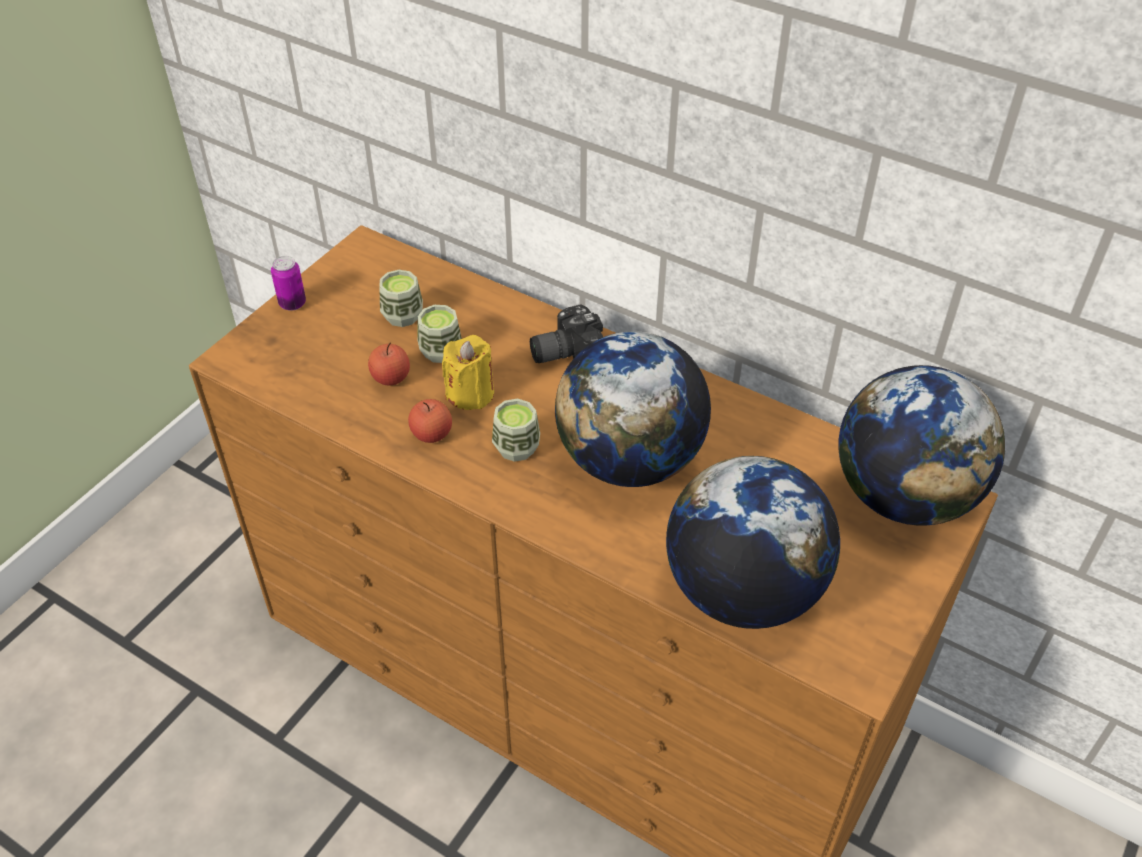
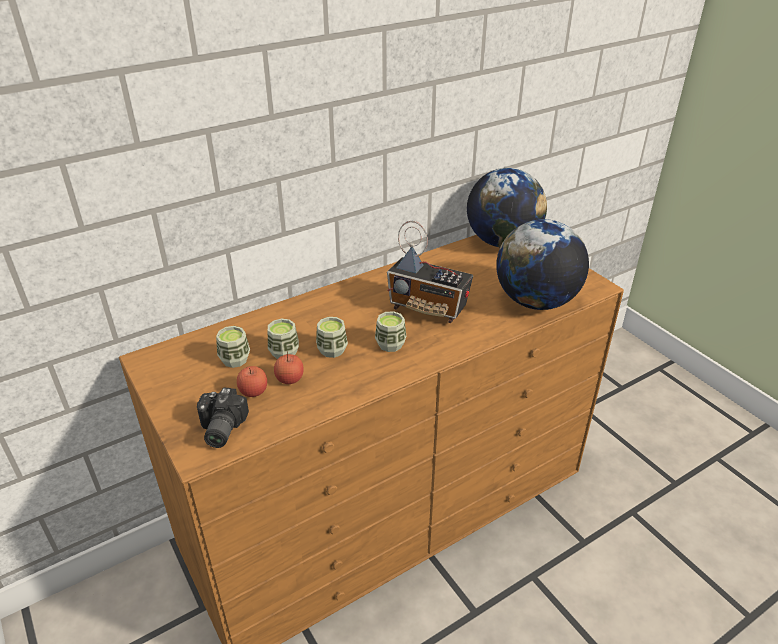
camera: 65 degrees left, 10 degrees down
(292, 303) = (170, 408): can -> none
(431, 434) = (354, 374): apple -> apple (253, 391)
(470, 393) = (332, 350): yellow candle -> cup
(564, 350) = (325, 306): camera -> camera (219, 429)
(630, 461) = (428, 308): globe -> radio

